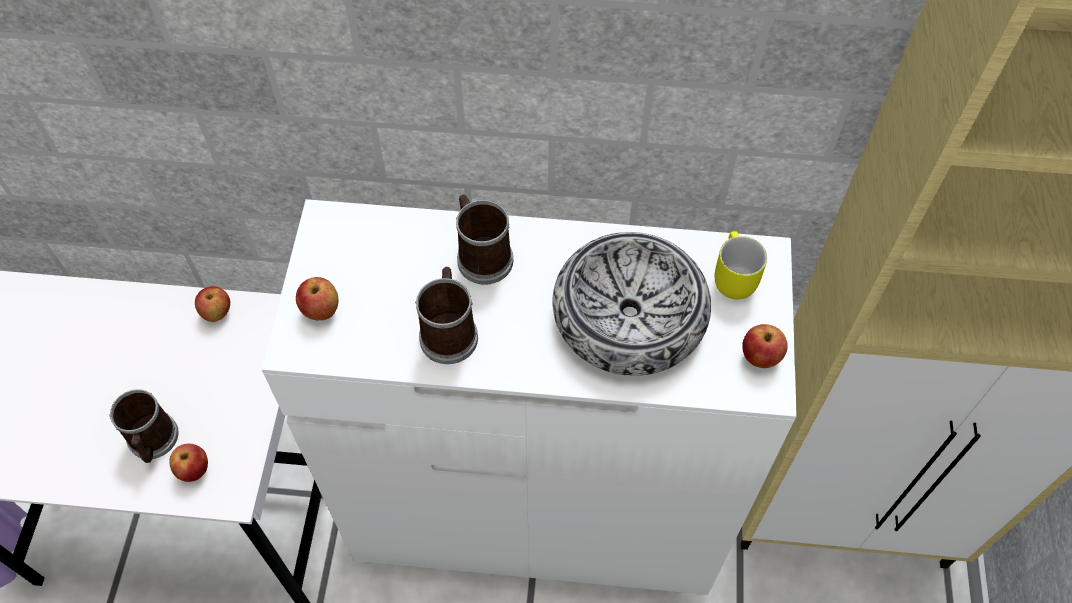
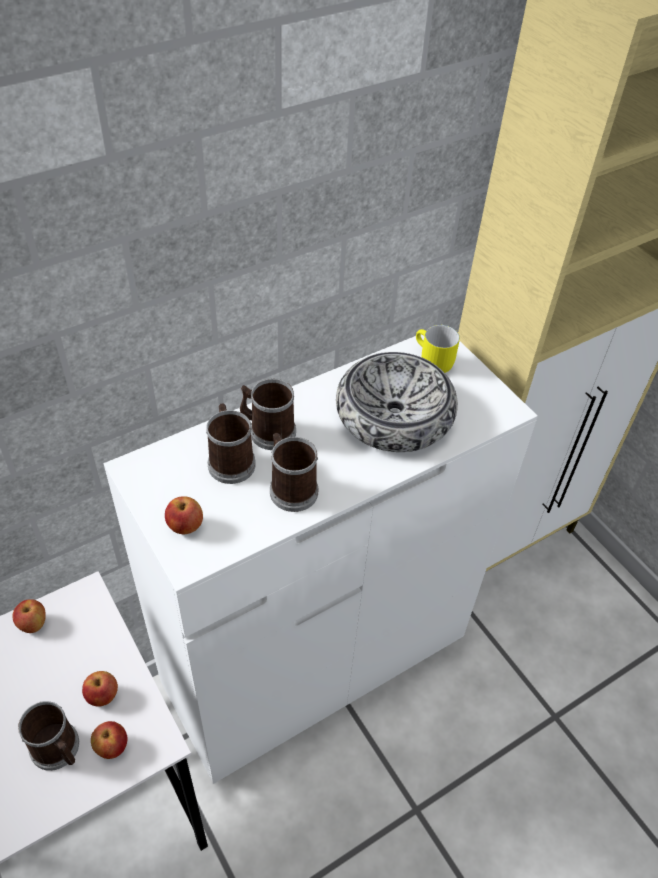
camera: 40 degrees left, 10 degrees down
(418, 266) = (230, 460): none -> mug
(760, 357) = (489, 395): apple -> apple (103, 696)

